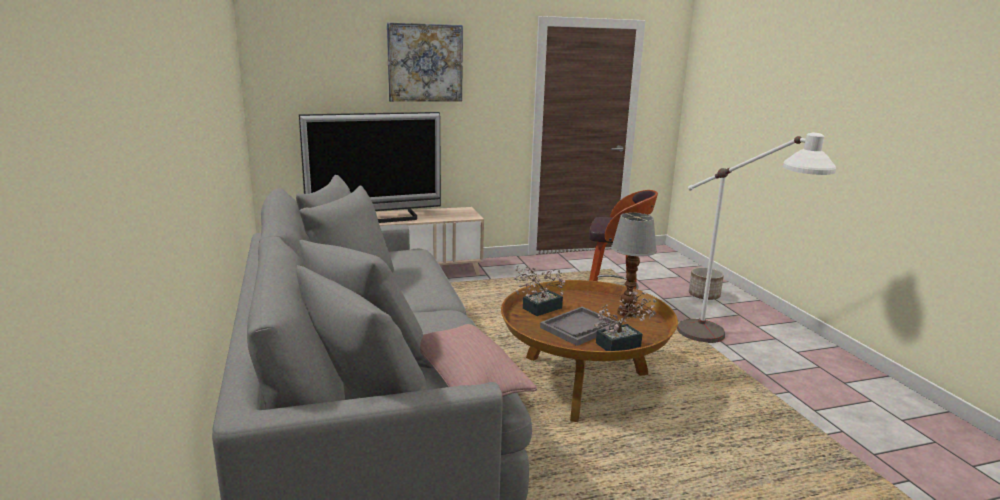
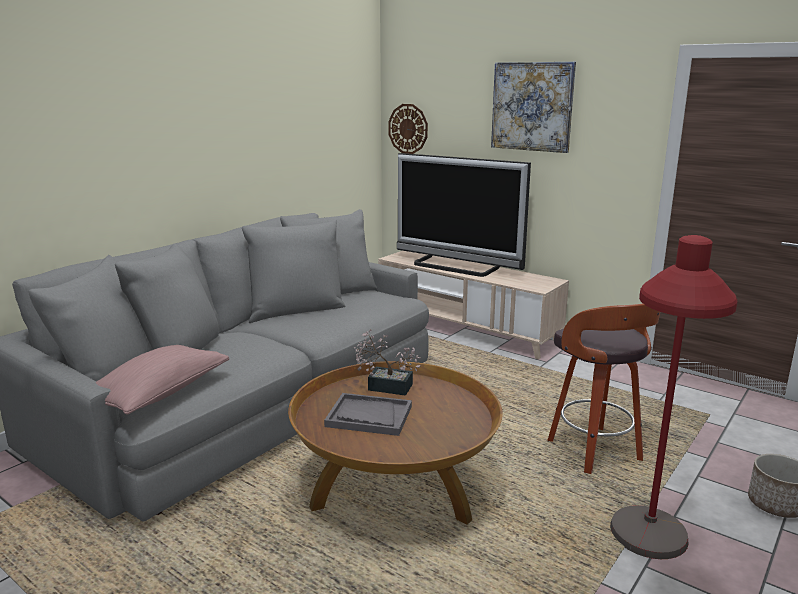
camera: 55 degrees right, 0 degrees up
(283, 88) = (408, 129): none -> wall clock
(623, 344) = (360, 448): potted plant -> none
(626, 312) = (447, 429): table lamp -> none
(727, 346) = (644, 567): white floor lamp -> red floor lamp

